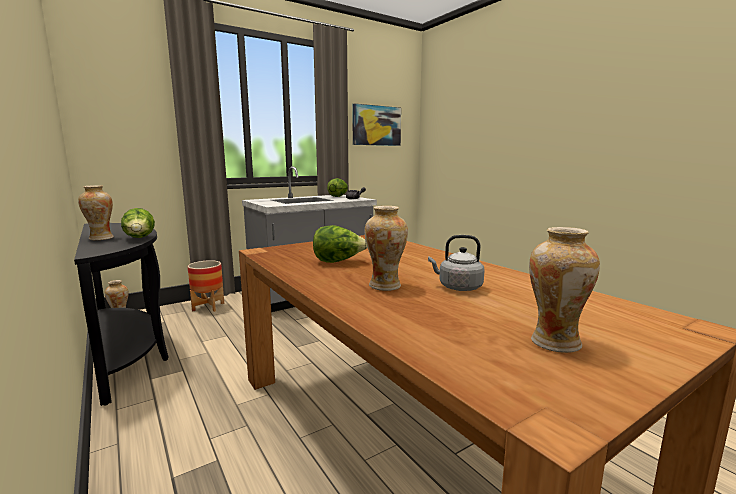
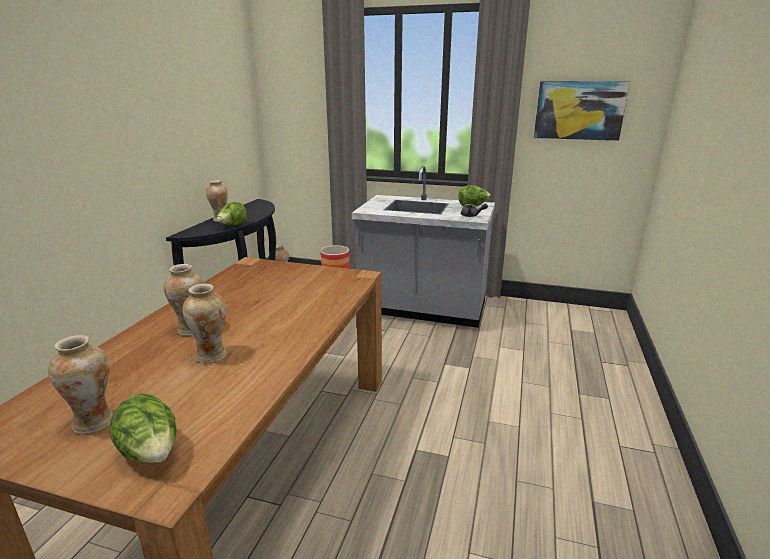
camera: 50 degrees right, 10 degrees up
(338, 261) = (247, 294): lettuce -> lettuce (151, 453)
(457, 287) = (211, 356): grey kettle -> vase

